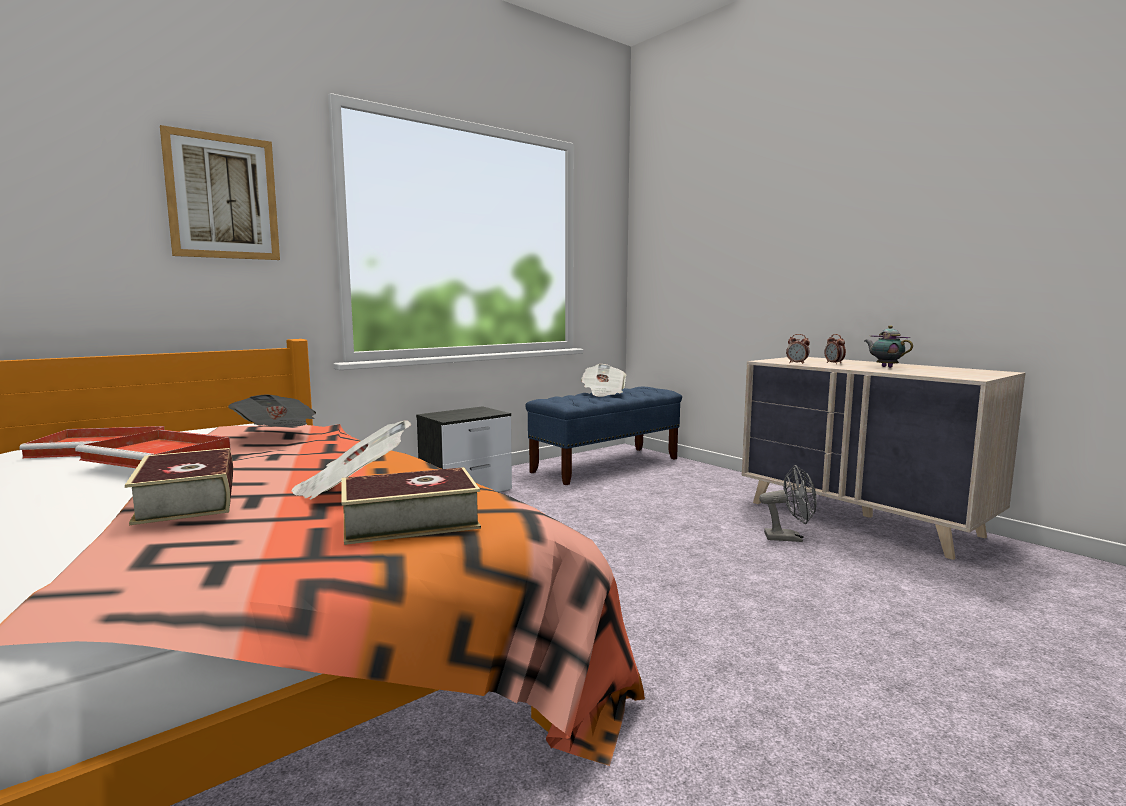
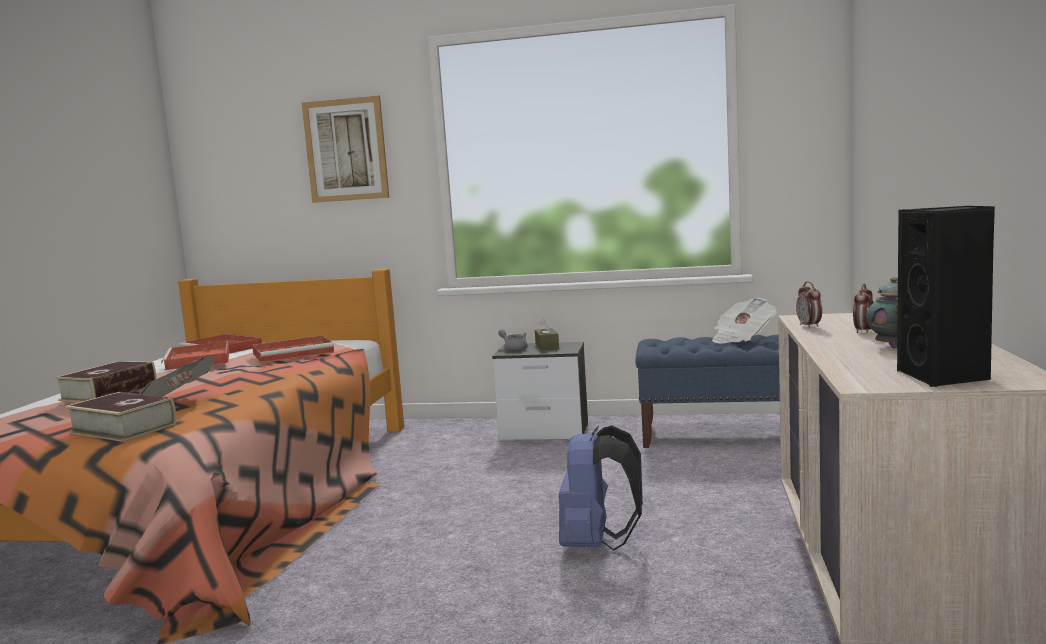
camera: 50 degrees right, 0 degrees up
(278, 434) = (295, 353): newspaper -> red tray
(443, 416) = (514, 349): none -> grey teapot
(465, 411) = (547, 346): none -> brown tissue box
(696, 544) = (597, 544): none -> blue backpack
(789, 538) = (712, 576): grey fan -> none
(973, 373) = (944, 377): none -> black speaker

